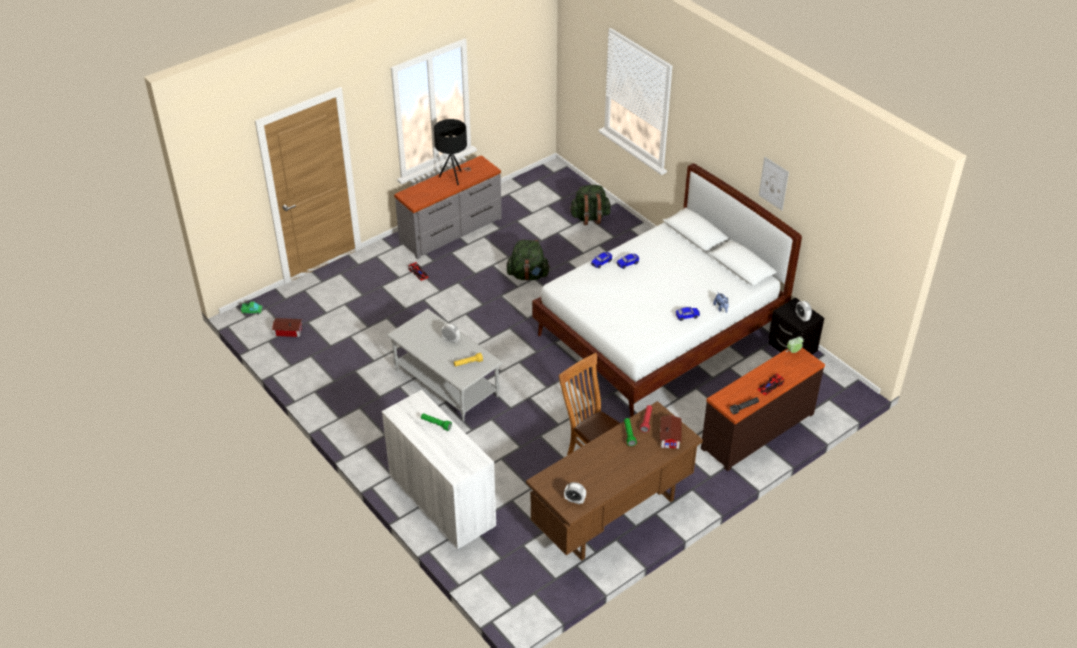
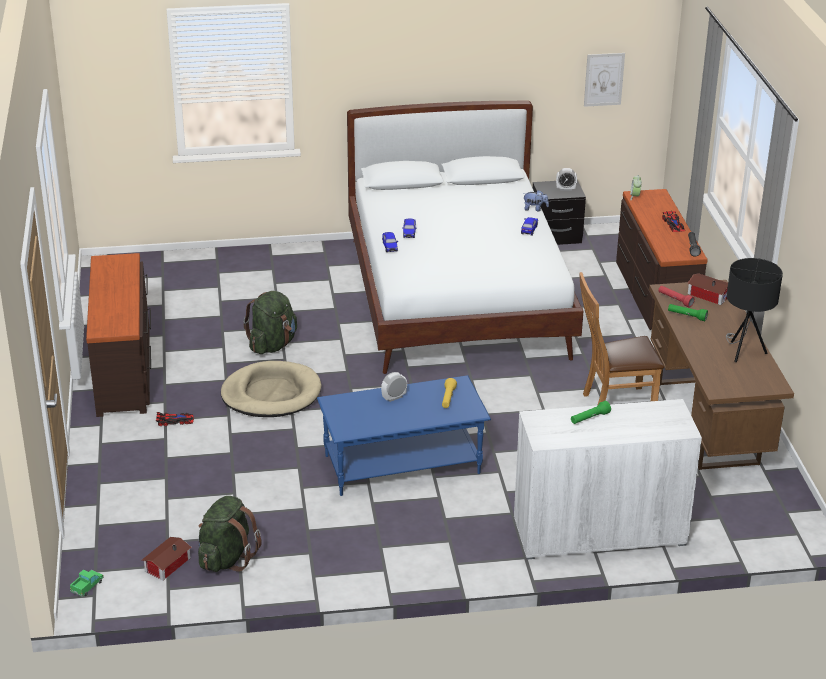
camera: 60 degrees left, 10 degrees down
(446, 383) = (402, 465): grey coffee table -> blue coffee table
(451, 231) = (124, 370): grey dresser -> brown dresser
(454, 177) = (111, 287): black table lamp -> black table lamp (743, 352)
(475, 298) = (271, 394): none -> beige dog bed
(574, 500) = (761, 379): alarm clock -> none
(590, 217) = (220, 272): green backpack -> green backpack (226, 558)
(773, 183) = (478, 63): picture -> picture (604, 79)

